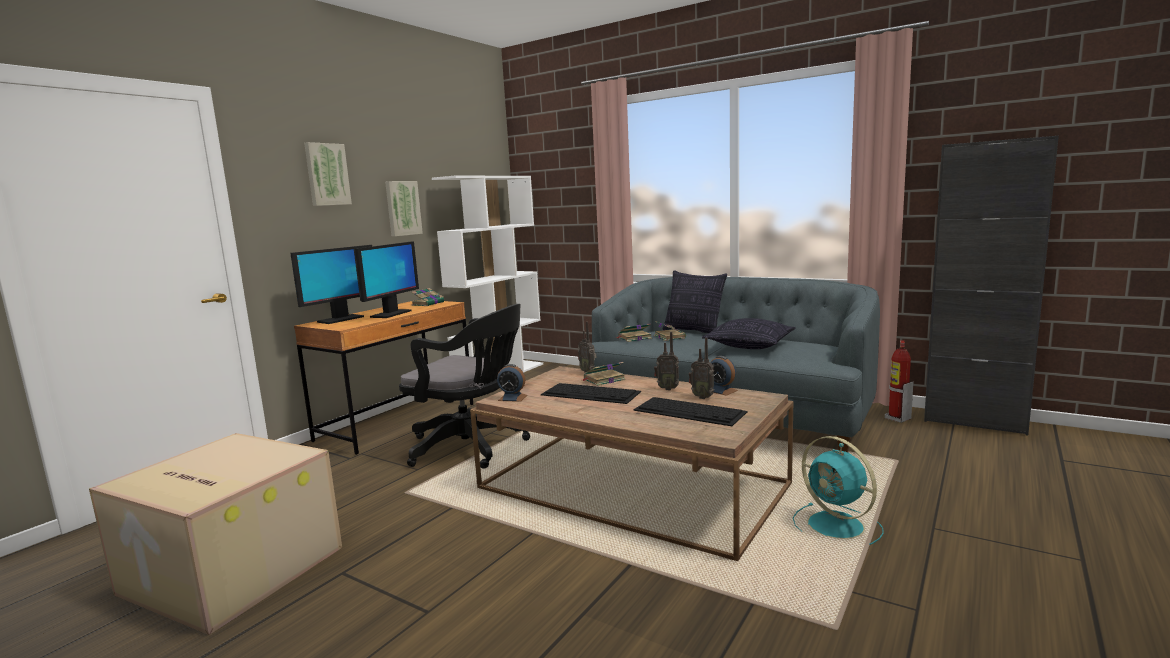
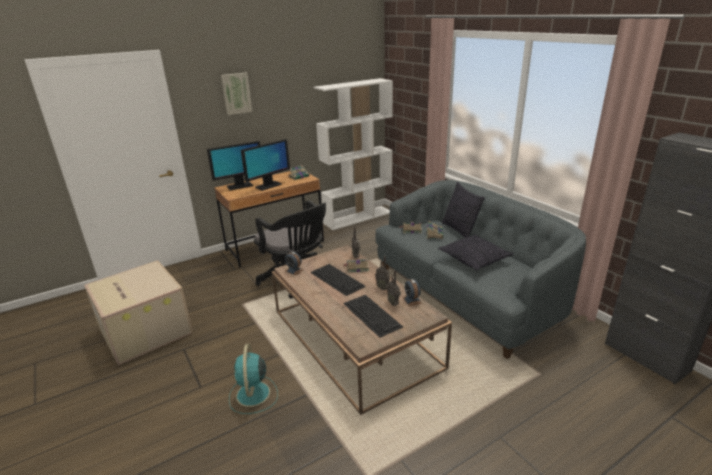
camera: 25 degrees right, 15 degrees up
(402, 208) = (291, 109): picture -> none
(838, 526) = (441, 413): turquoise fan -> turquoise fan (253, 395)
(897, 418) = (586, 335): fire extinguisher -> none

